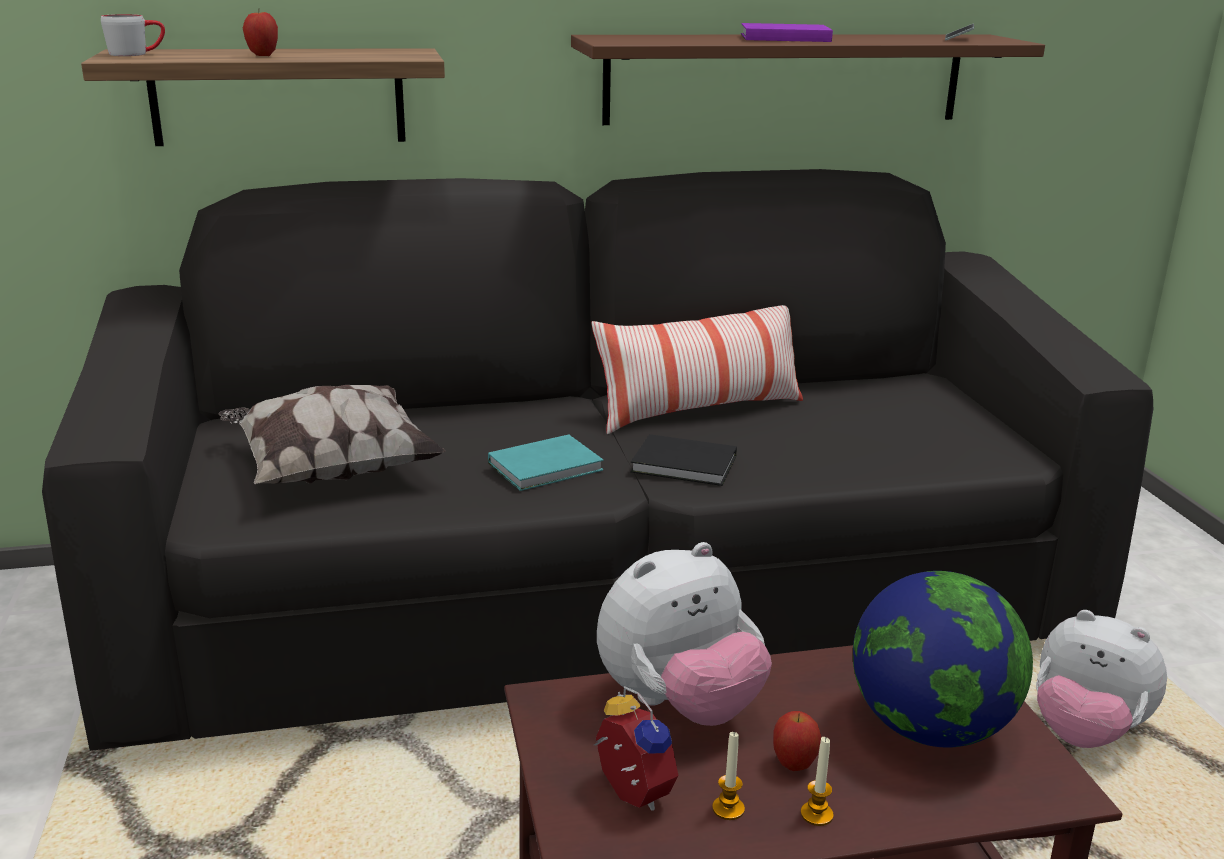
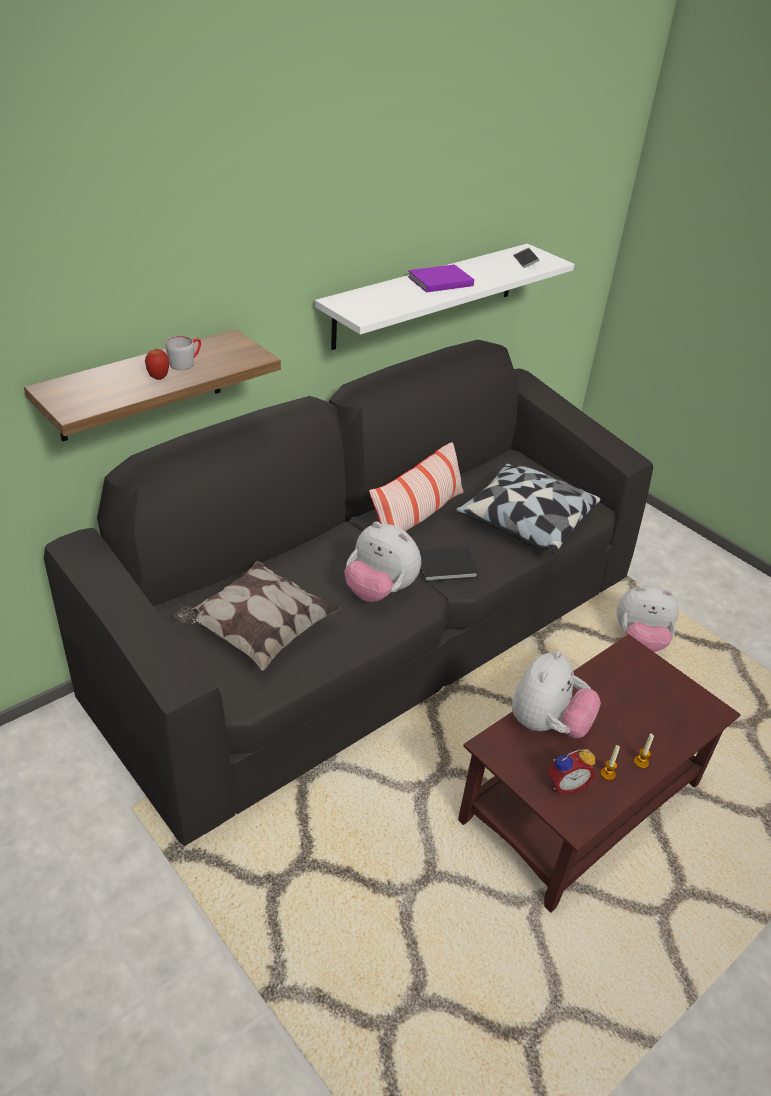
camera: 30 degrees left, 15 degrees up
(137, 54) = (70, 395): grey mug -> grey mug (186, 362)
(548, 467) = (379, 591): turquoise book -> plush toy
(629, 795) = (565, 784): alarm clock -> alarm clock turned 135 degrees clockwise
(785, 78) = (427, 295): brown shelf -> white shelf
(794, 765) = (615, 739): apple -> none
(875, 448) = (525, 522): none -> pillow
(929, 728) = (651, 697): globe -> none

